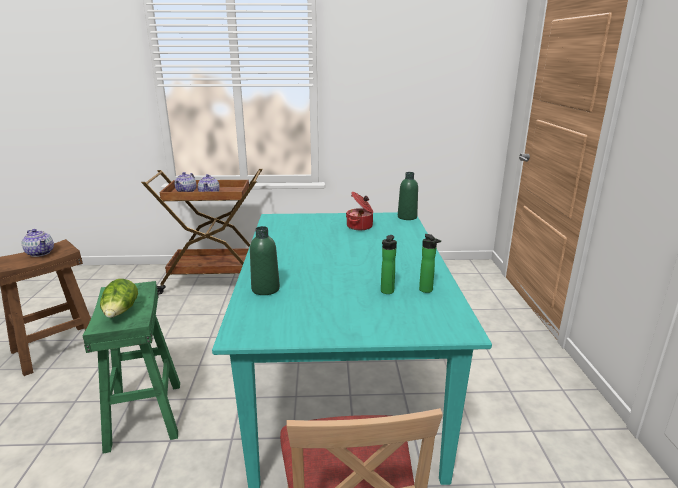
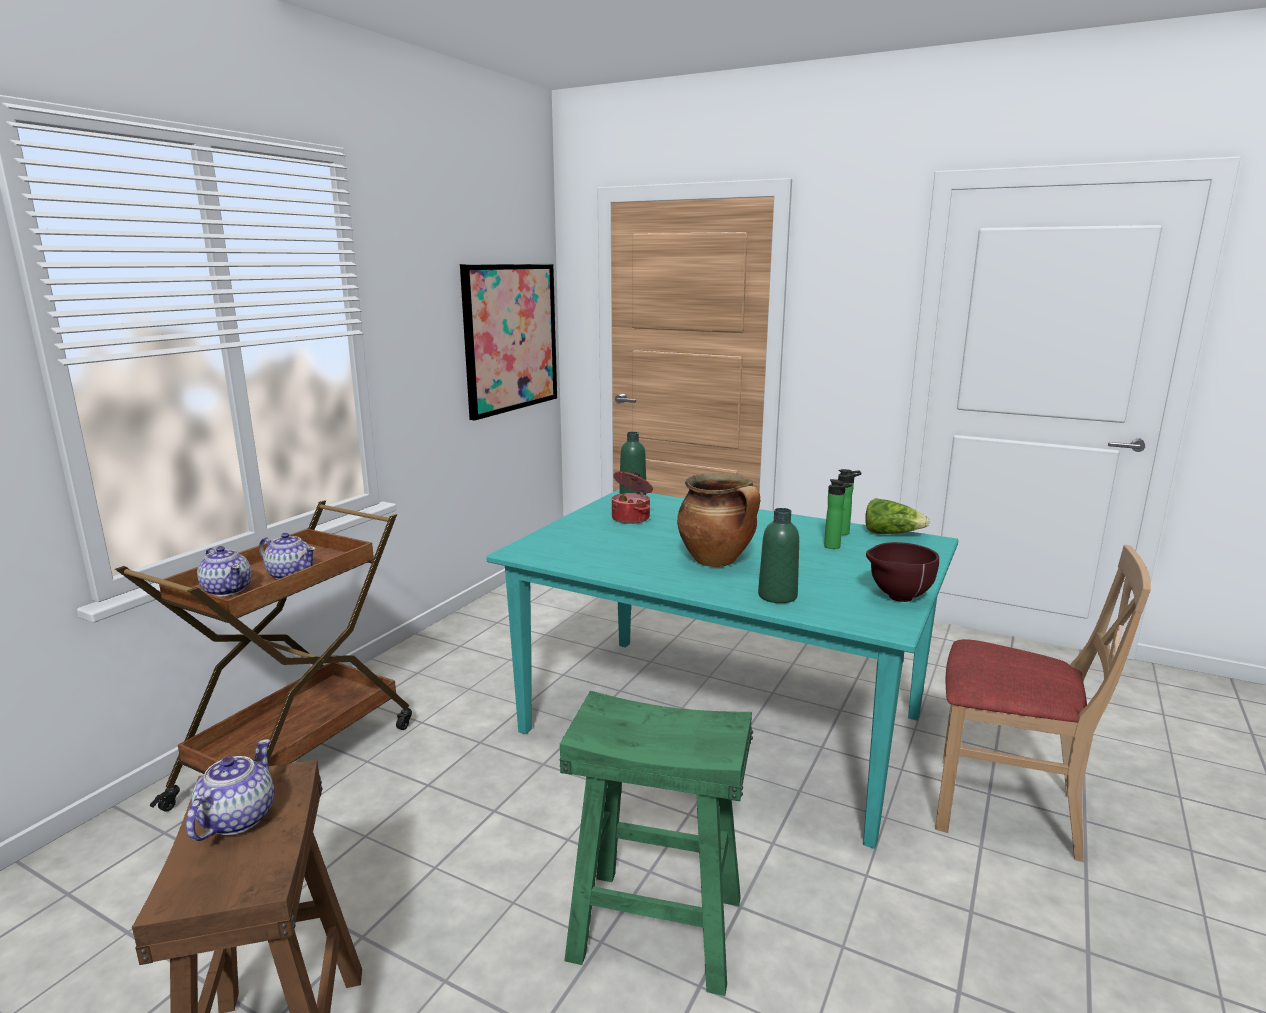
camera: 60 degrees left, 5 degrees down
(40, 253) = (236, 819): teapot -> teapot turned 60 degrees counterclockwise
(121, 312) = (677, 733): lettuce -> lettuce (891, 534)
(299, 330) = (896, 598): none -> brown bowl
(310, 262) = (717, 561): none -> cooking pot
(452, 99) = (510, 338): none -> picture

